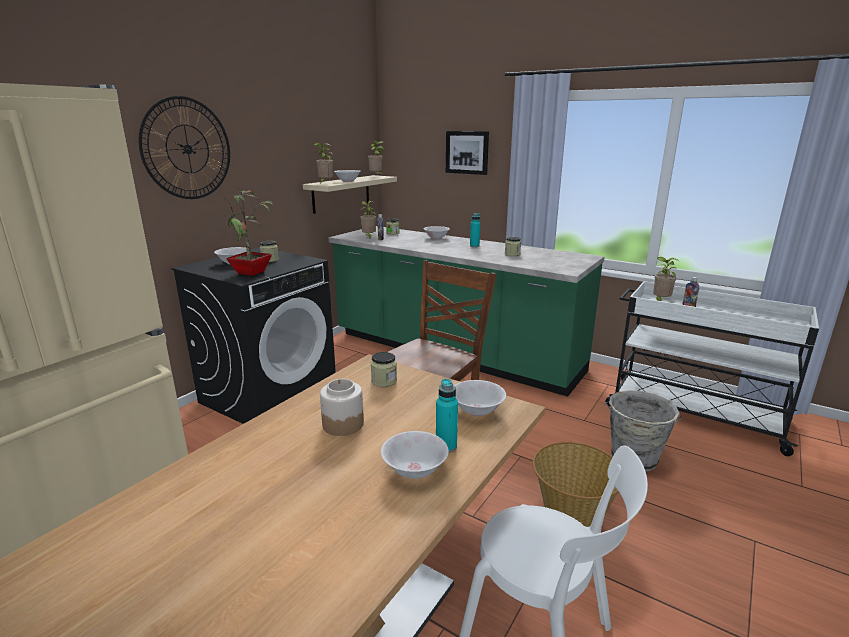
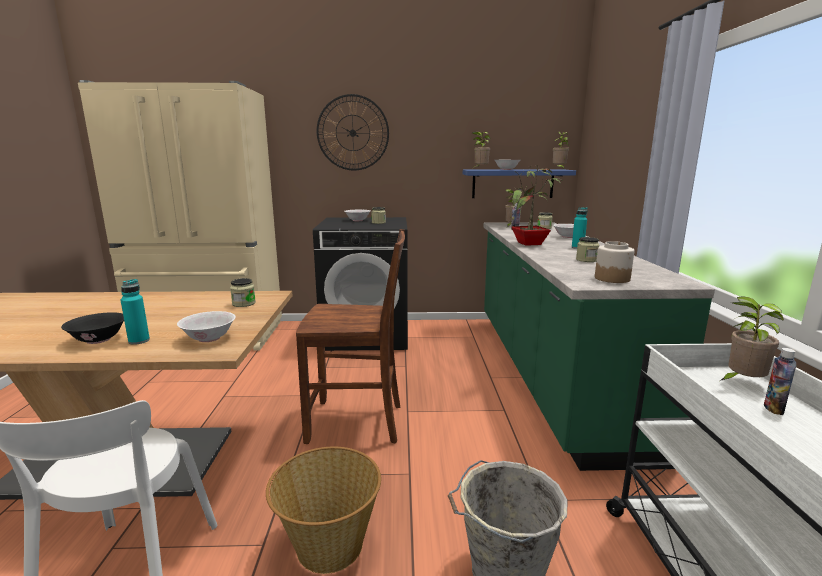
camera: 55 degrees right, 5 degrees down
(252, 273) = (342, 225): potted plant -> potted plant (530, 244)
(341, 193) = (512, 183): beige shelf -> blue shelf
(343, 424) = (164, 309): jar -> jar (612, 278)
(414, 470) = (99, 339): white bowl -> black bowl
(467, 152) = (633, 138): picture -> none

